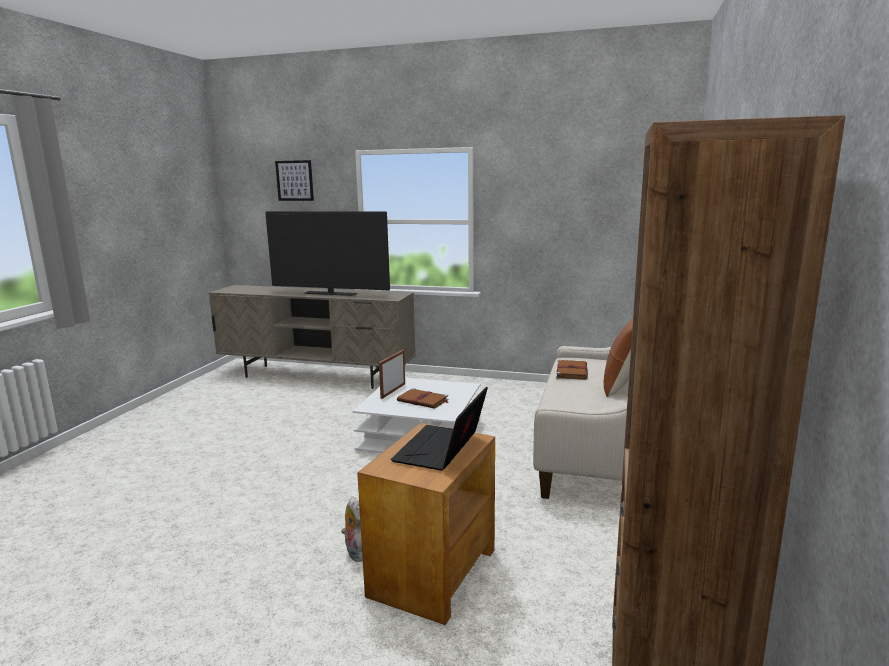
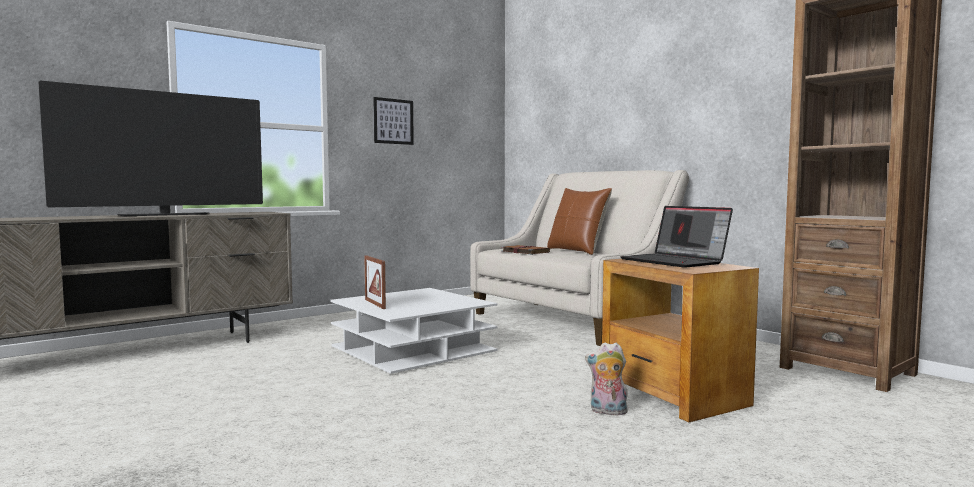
camera: 55 degrees left, 10 degrees down
(294, 180) = (49, 47): picture -> picture (393, 121)
(423, 401) = (427, 302): brown book -> none

